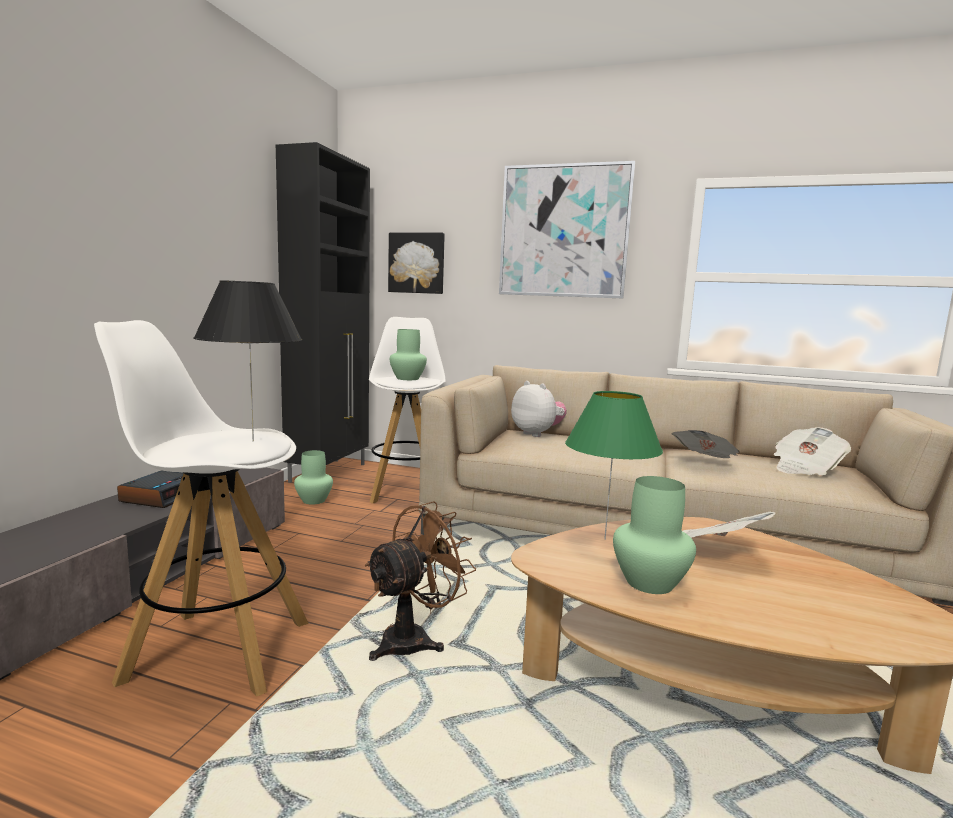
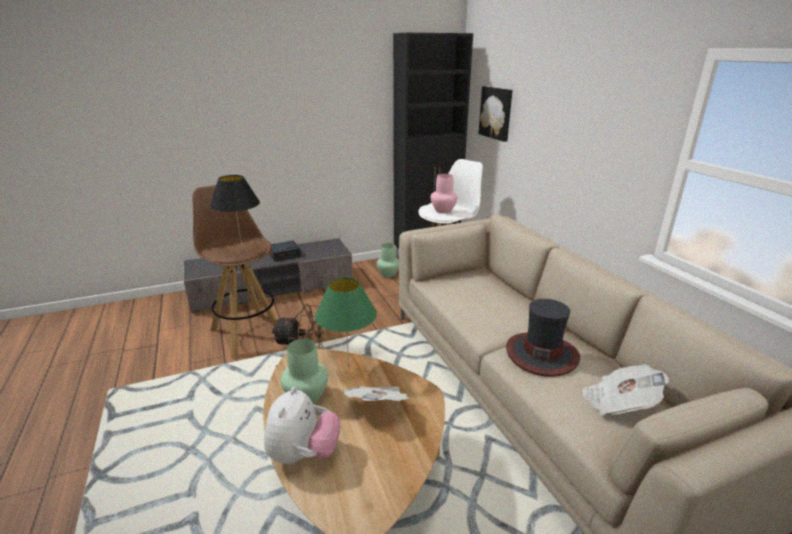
camera: 50 degrees right, 15 degrees up
(216, 650) = (247, 333): white stool -> brown stool
(407, 379) = (443, 210): green vase -> pink vase
(537, 434) = (490, 279): plush toy -> plush toy (303, 454)
(564, 232) = (586, 98): picture -> none
(704, 462) = (541, 354): newspaper -> hat

